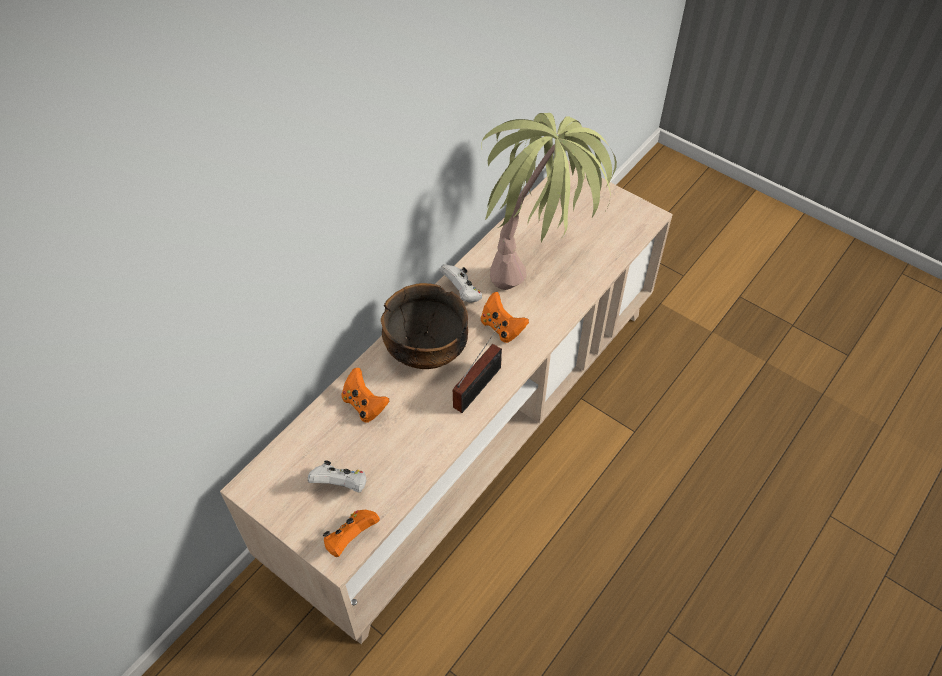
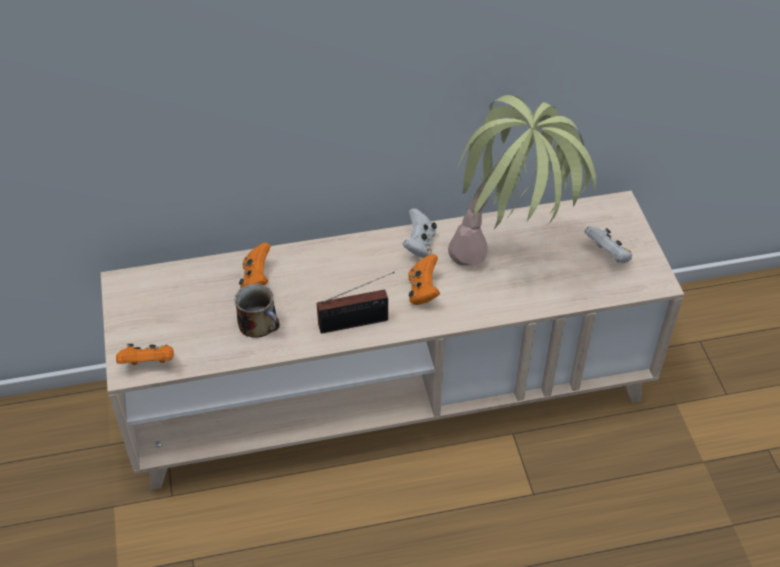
camera: 40 degrees right, 5 degrees down
(341, 485) = (181, 323): white game controller -> white game controller (608, 255)
(406, 439) = (260, 323): none -> mug
(425, 350) = (343, 270): bowl -> none

